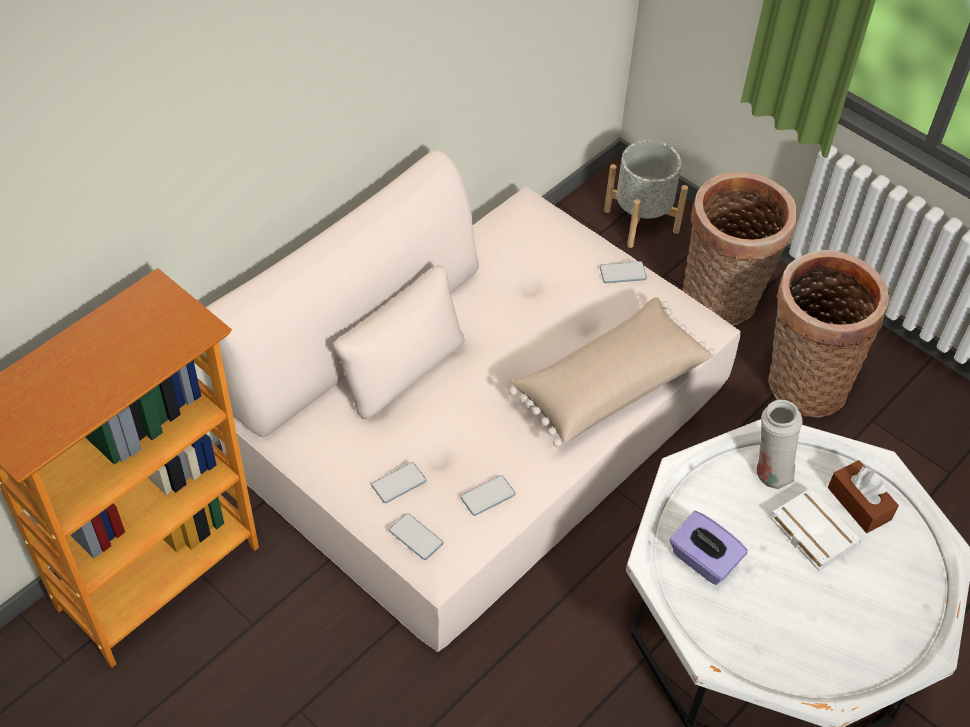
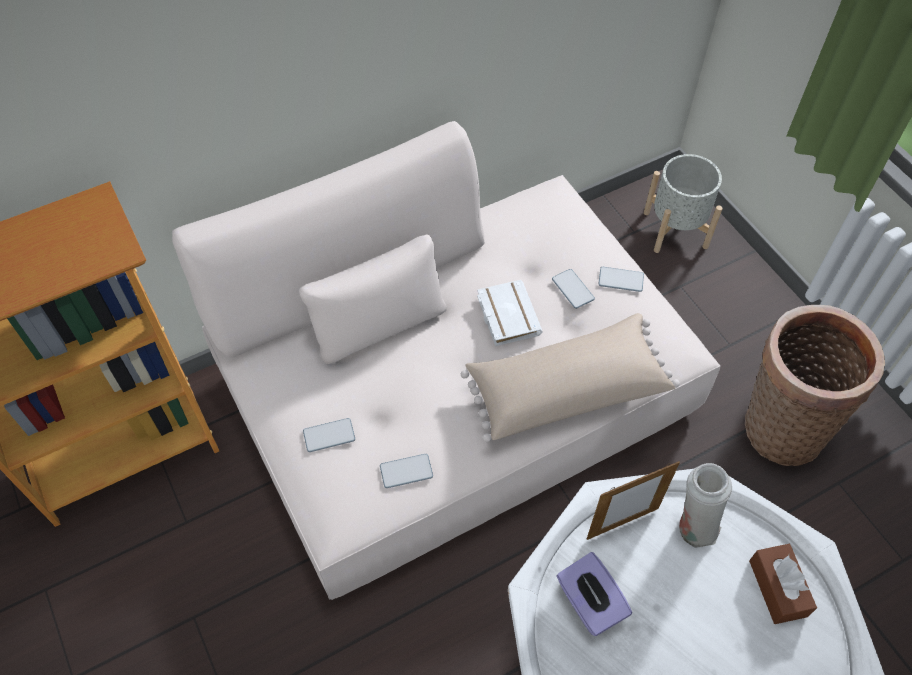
camera: 20 degrees right, 5 degrees up
(416, 537) = (323, 494): phone -> phone (573, 289)
(707, 485) = (622, 523): none -> picture frame
(722, 302) = (726, 325): basket -> none
(811, 532) = (714, 605): white book -> white book (505, 315)

